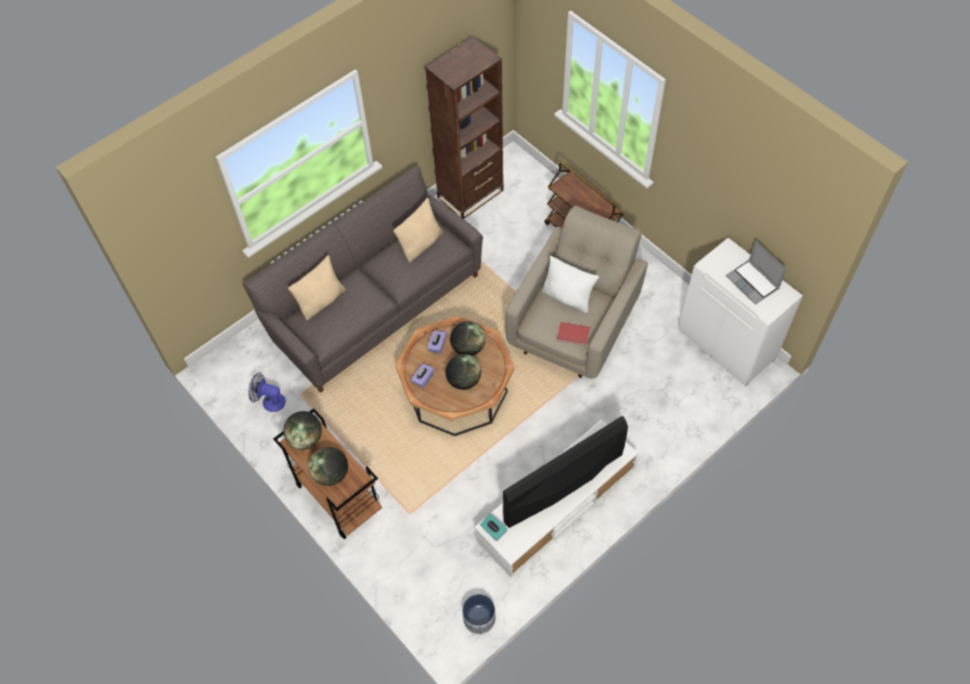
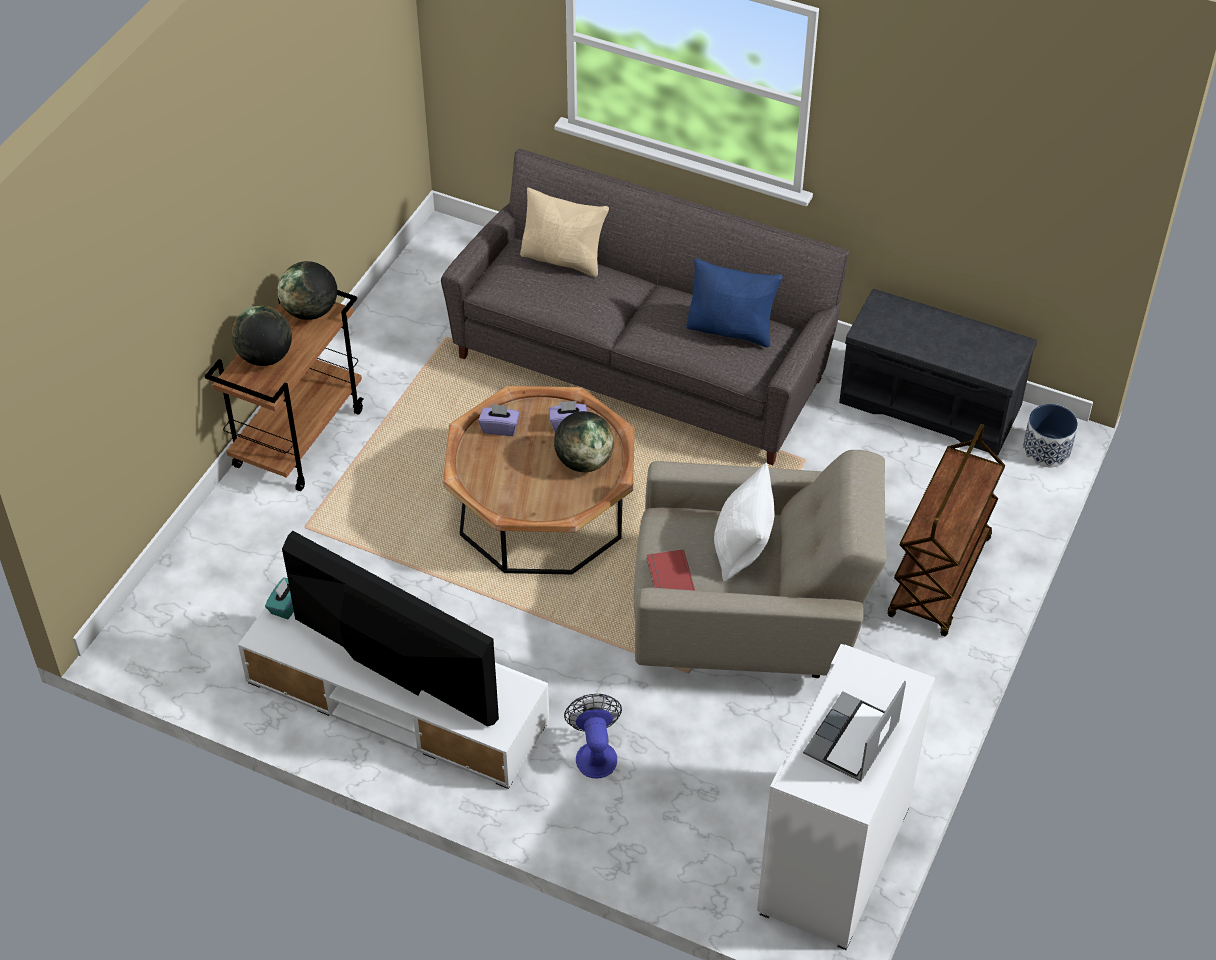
camera: 65 degrees right, 10 degrees down
(269, 401) = (419, 310): fan -> fan (595, 753)
(421, 243) = (731, 330): beige pillow -> blue pillow
(464, 380) = (521, 476): globe -> none
(470, 194) = (932, 403): brown bookcase -> grey bench
(479, 618) = (167, 666): planter -> planter (1046, 451)

